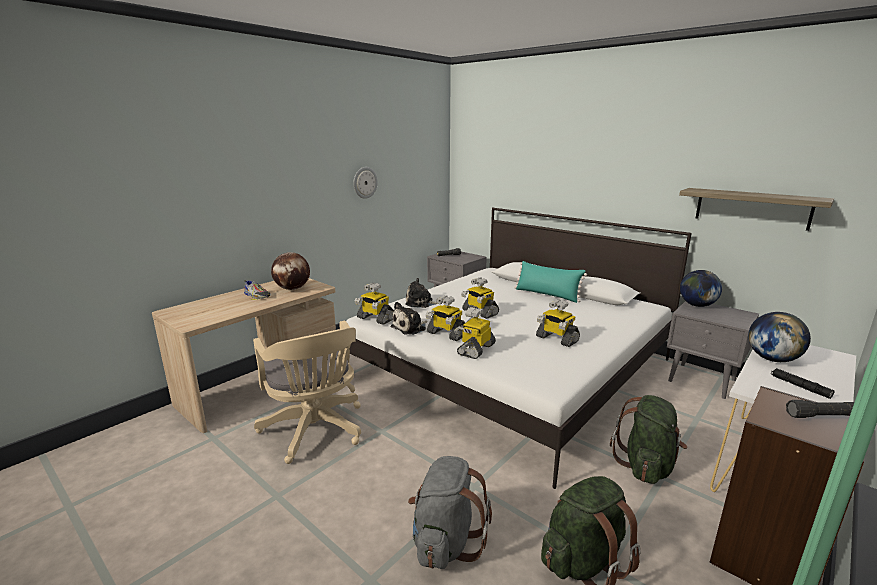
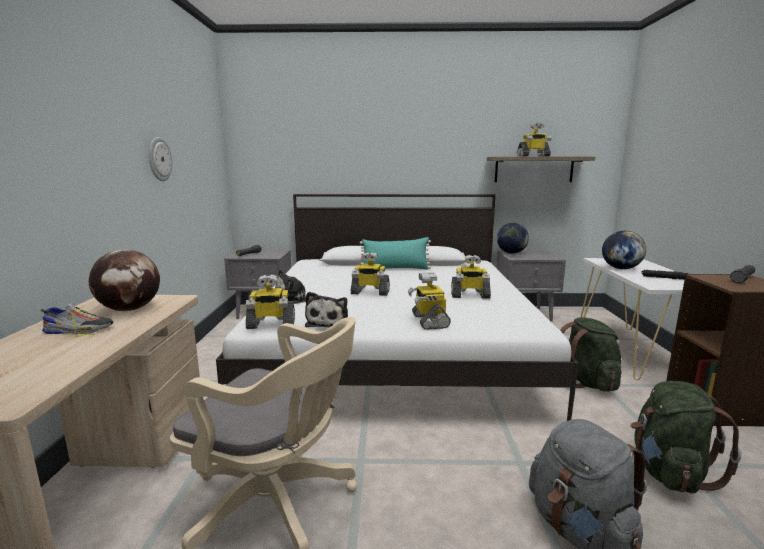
camera: 40 degrees left, 5 degrees down
(446, 334) = (376, 317): toy robot -> toy robot (533, 156)

